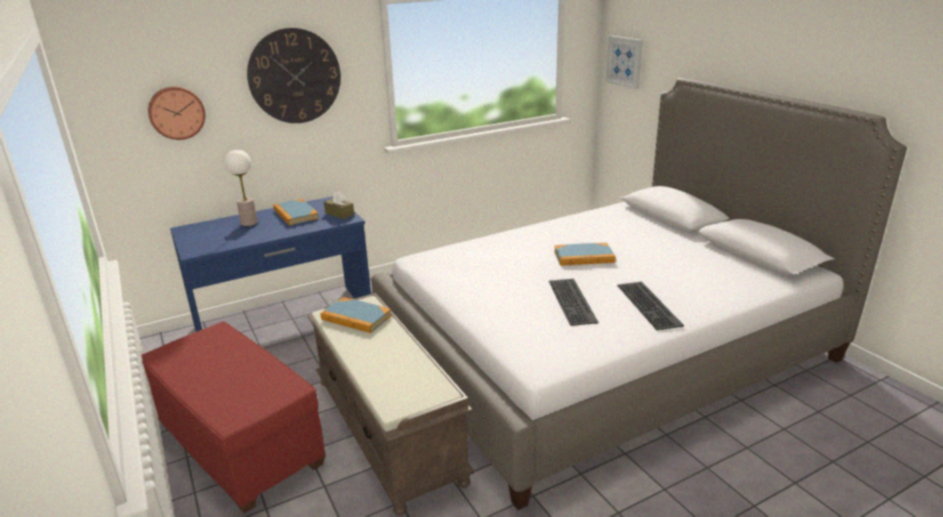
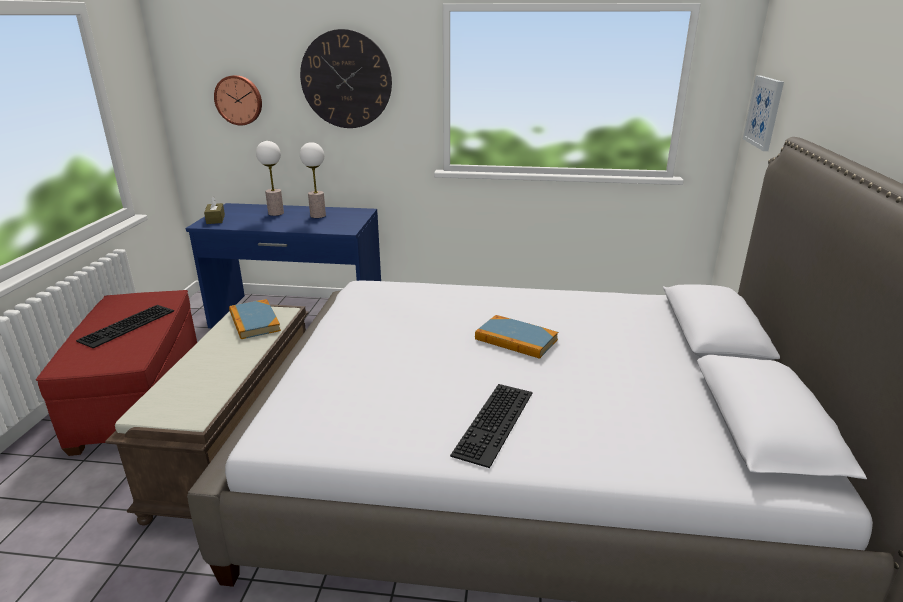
camera: 35 degrees right, 0 degrees up
(296, 214) = (317, 215): book -> table lamp
(339, 214) = (348, 224): brown tissue box -> brown tissue box (215, 219)
(574, 301) = (423, 382): keyboard -> keyboard (127, 326)

